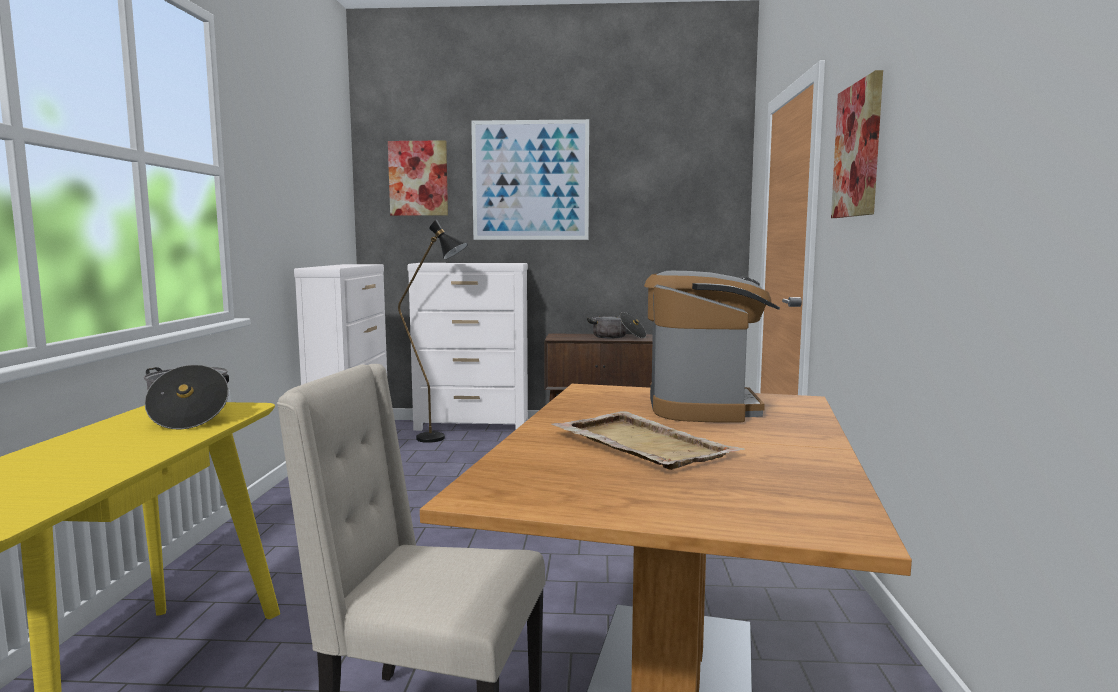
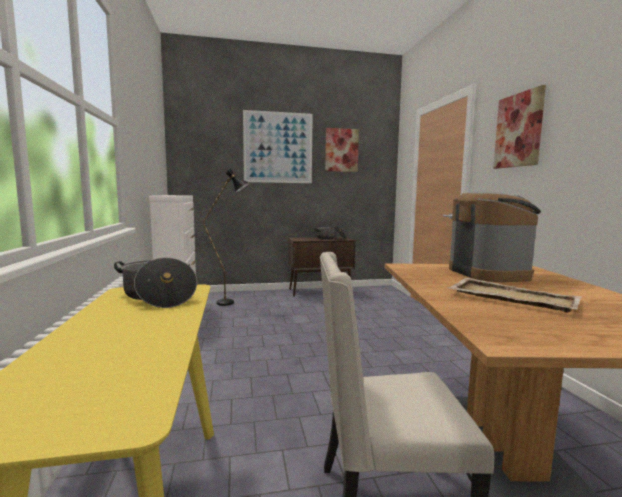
camera: 15 degrees left, 0 degrees up
(418, 178) = (209, 143): picture -> picture (341, 150)
(472, 426) = (245, 294): white dresser -> none

